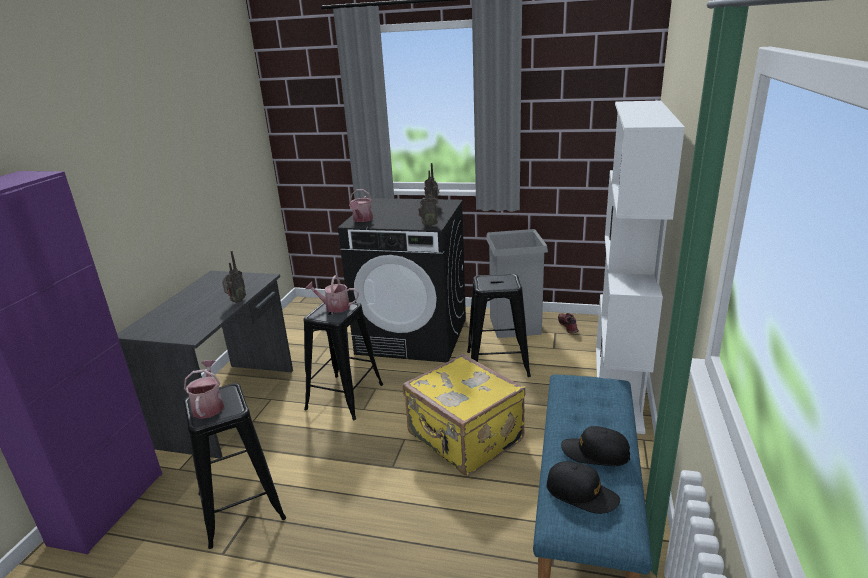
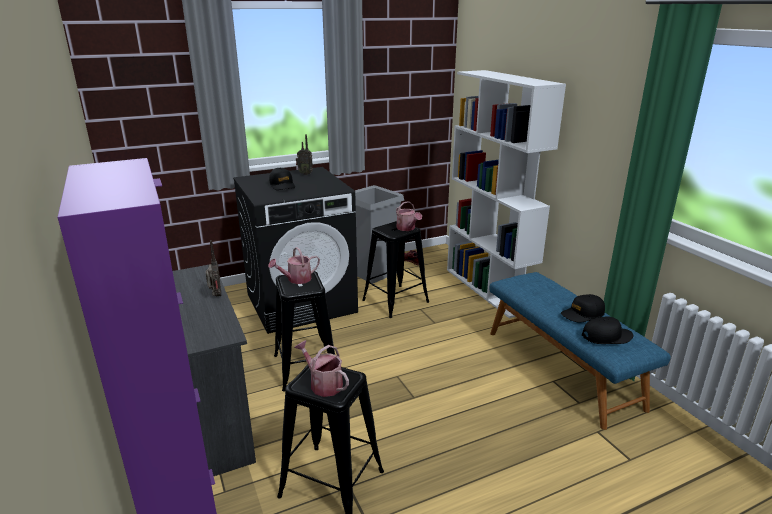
camera: 40 degrees left, 0 degrees up
(362, 220) = (265, 195): watering can -> watering can (407, 228)
(392, 213) = (282, 185): none -> black cap
(429, 225) = (337, 189): radio -> none
(464, 439) = (438, 357): yellow suitcase -> none

